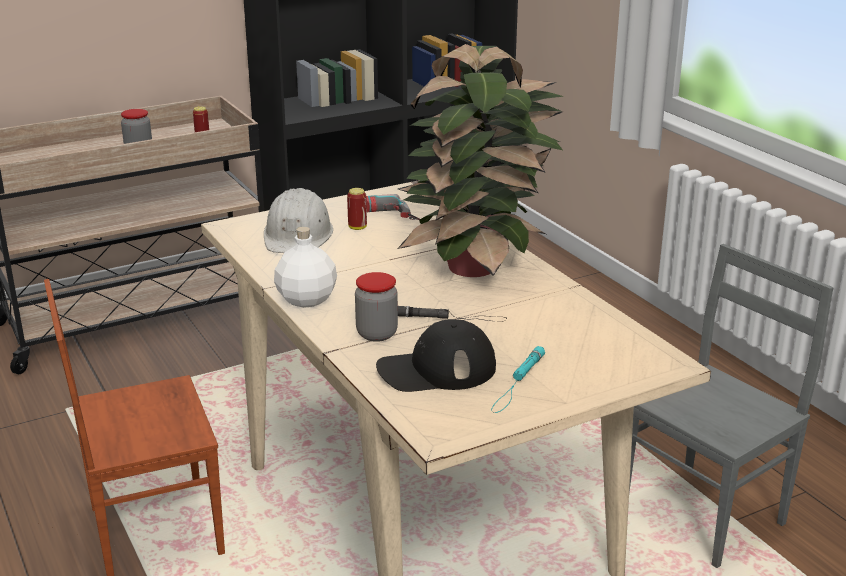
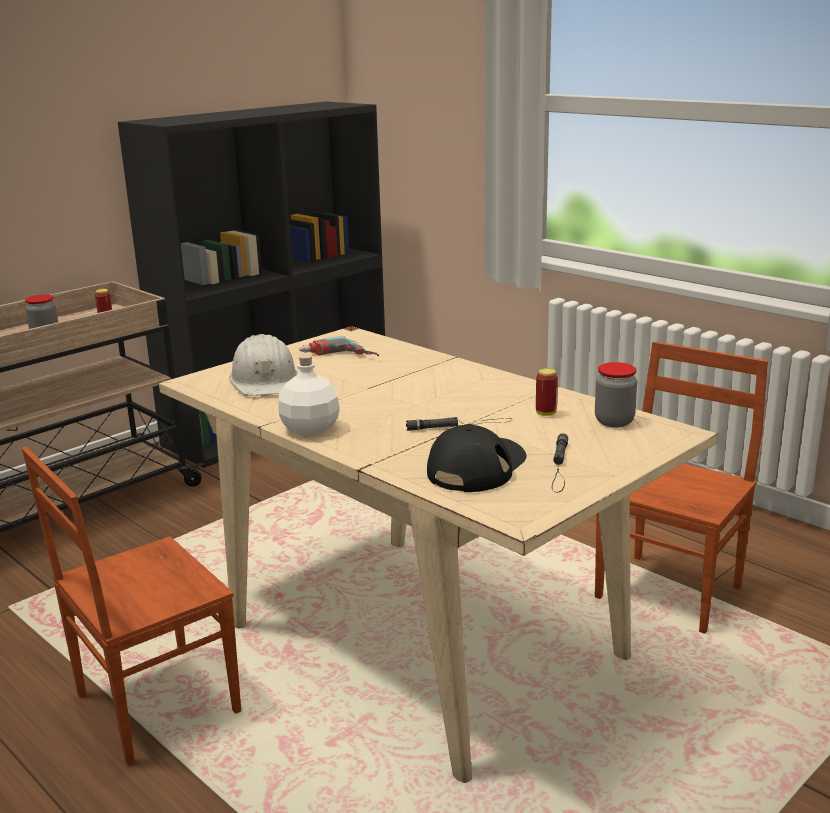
camera: 15 degrees left, 5 degrees down
(357, 227) = (318, 368): can -> can (546, 413)
(377, 334) = (399, 447): jar -> jar (614, 421)
(436, 370) = (477, 467): black cap -> black cap turned 150 degrees clockwise
(478, 266) = (454, 383): potted plant -> none
(517, 383) = (560, 466): turquoise flashlight -> black flashlight
(705, 515) = (671, 592): grey chair -> brown chair

